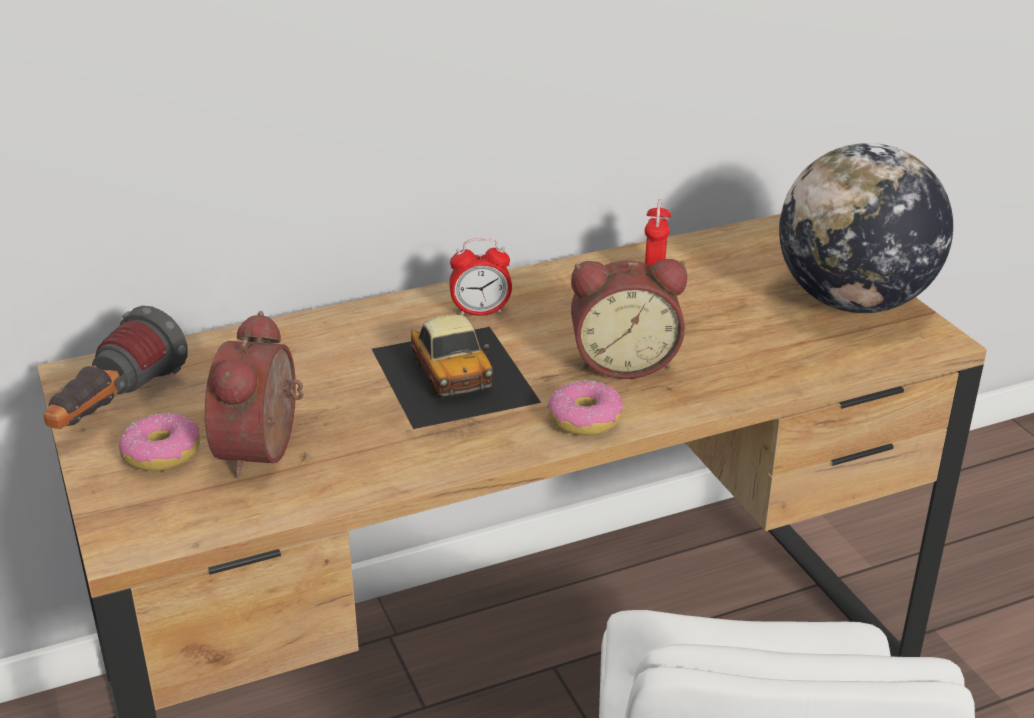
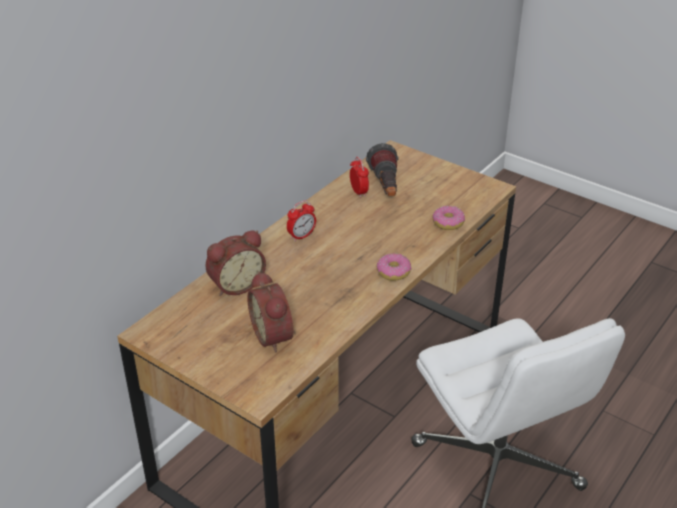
camera: 30 degrees left, 5 degrees up
(115, 409) = (183, 342): flashlight -> flashlight (385, 187)
(162, 453) = (230, 354): donut -> donut (448, 222)
(454, 374) = (319, 270): toy car -> none
(623, 362) = (384, 240): alarm clock -> alarm clock (236, 284)
(853, 302) = (450, 180): globe -> none

